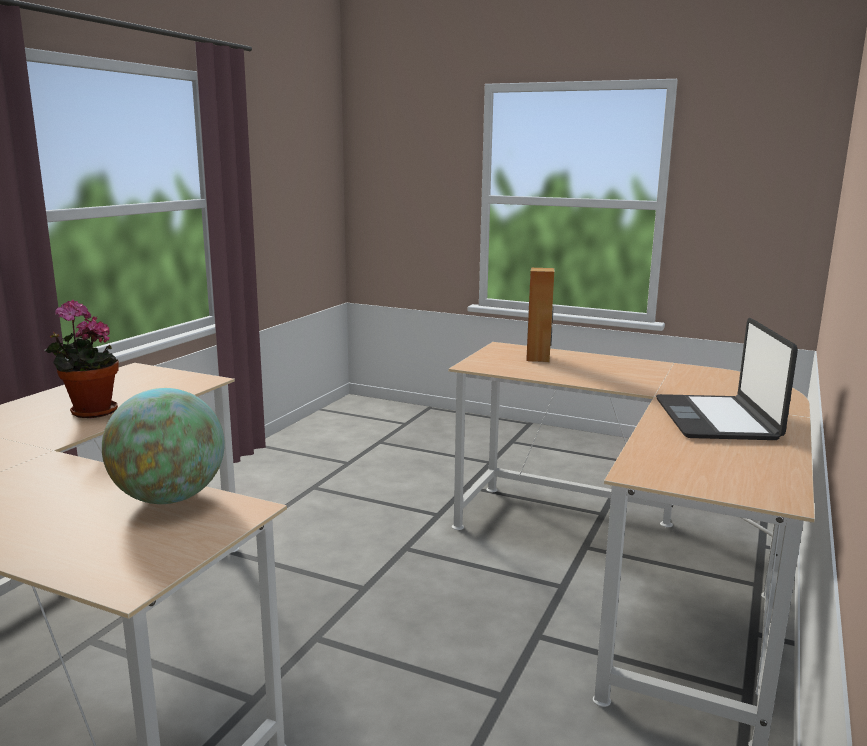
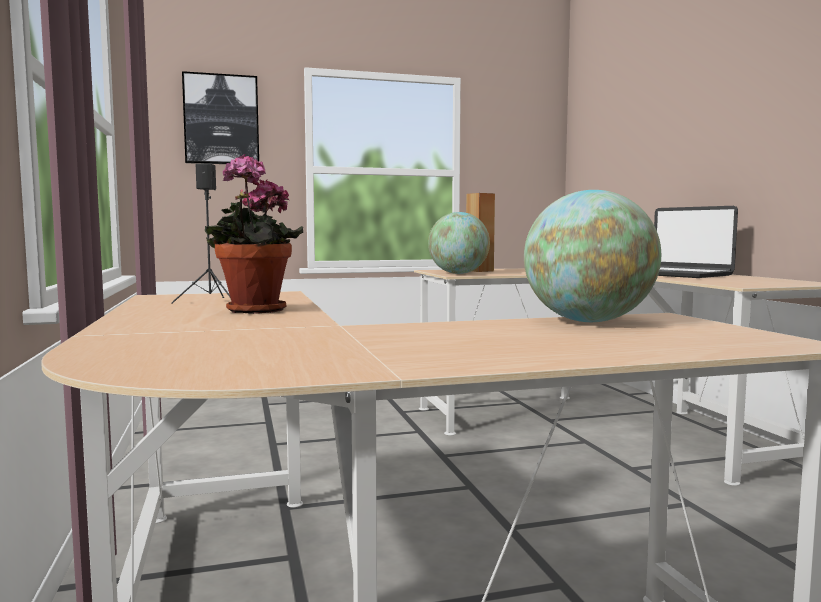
camera: 40 degrees left, 10 degrees down
(125, 387) = (211, 301): none -> black speaker
(404, 147) = (221, 120): none -> picture
(487, 362) = (458, 273): none -> globe

